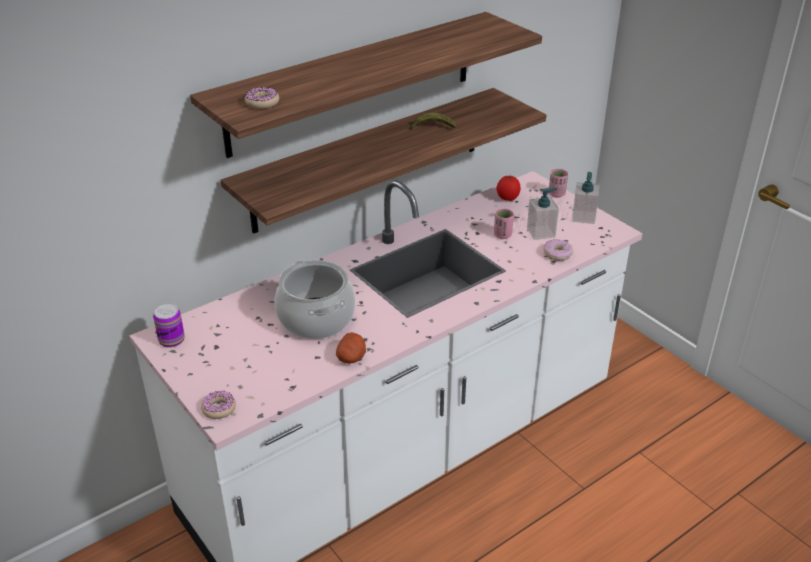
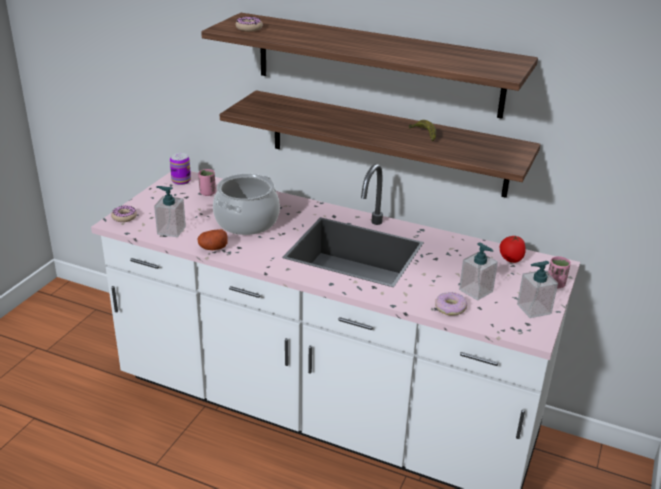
camera: 60 degrees right, 5 degrees down
(286, 378) = (171, 230): none -> soap dispenser
(502, 235) = (447, 272): pink cup -> pink cup (207, 193)

